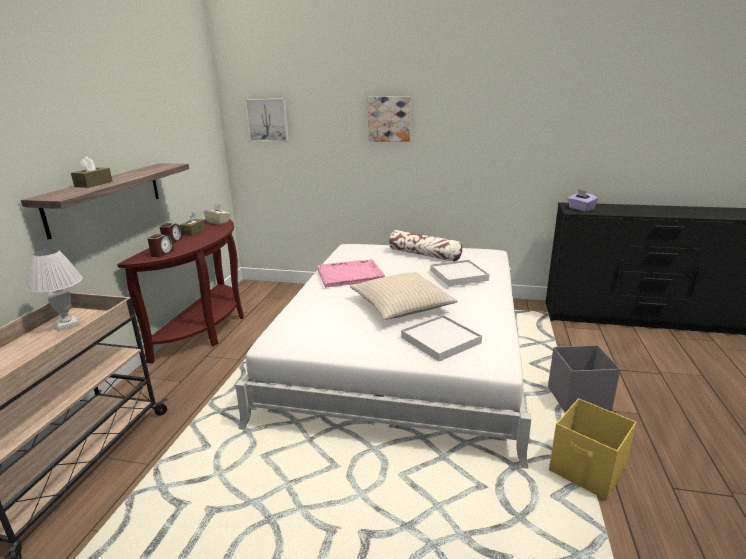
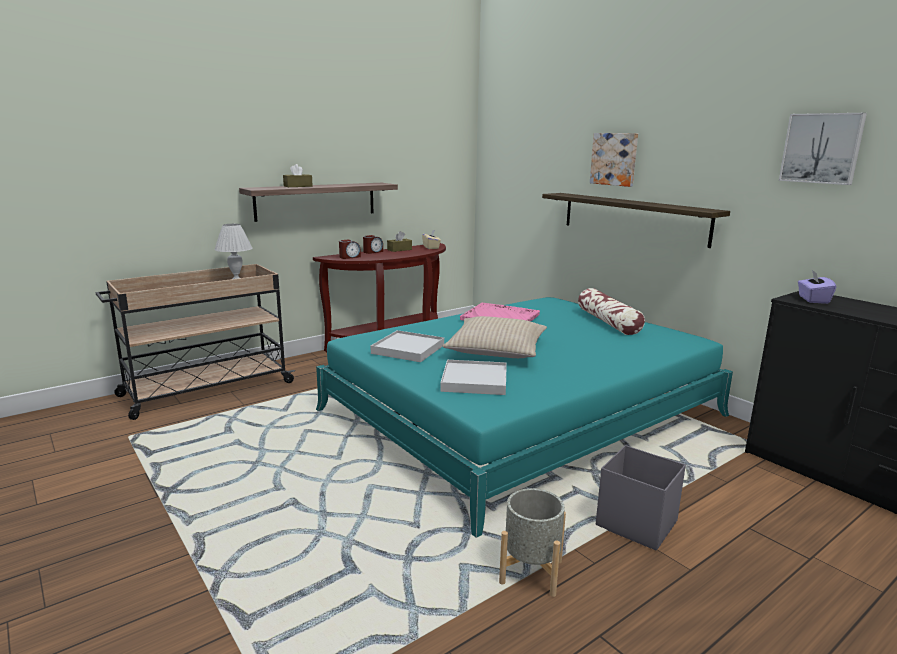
camera: 40 degrees right, 5 degrees down
(268, 120) = (510, 155): picture -> picture (822, 148)
(403, 350) = (522, 413): white bed -> turquoise bed
(413, 166) = (633, 218): none -> shelf
(459, 275) = (603, 345): white tray -> white tray (408, 349)
(587, 471) = (531, 572): yellow storage box -> grey planter

